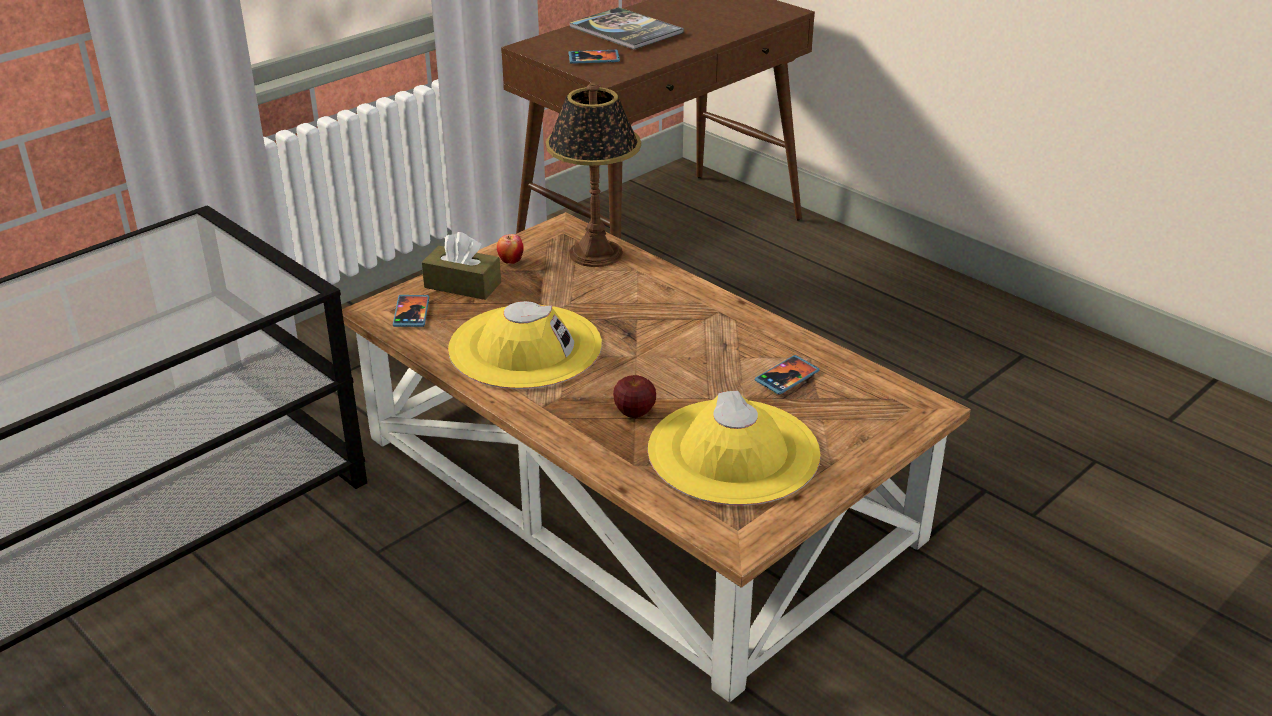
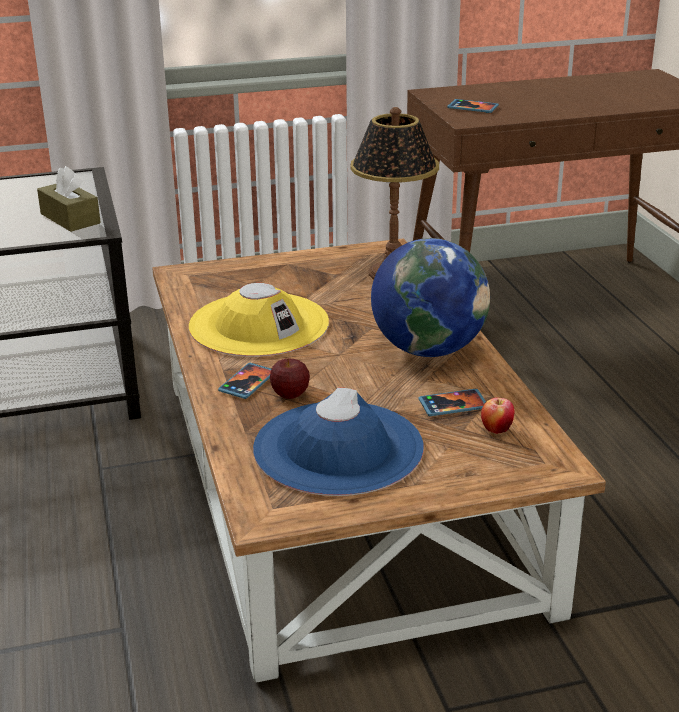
camera: 30 degrees right, 5 degrees down
(411, 313) = (202, 280): phone -> phone (247, 383)
(462, 285) = (262, 271): brown tissue box -> brown tissue box (70, 218)
(510, 261) = (318, 263): apple -> apple (496, 430)
(626, 30) = (528, 93): book -> none
(710, 327) = (428, 349): none -> globe
(733, 452) = (338, 448): yellow hat -> blue hat

